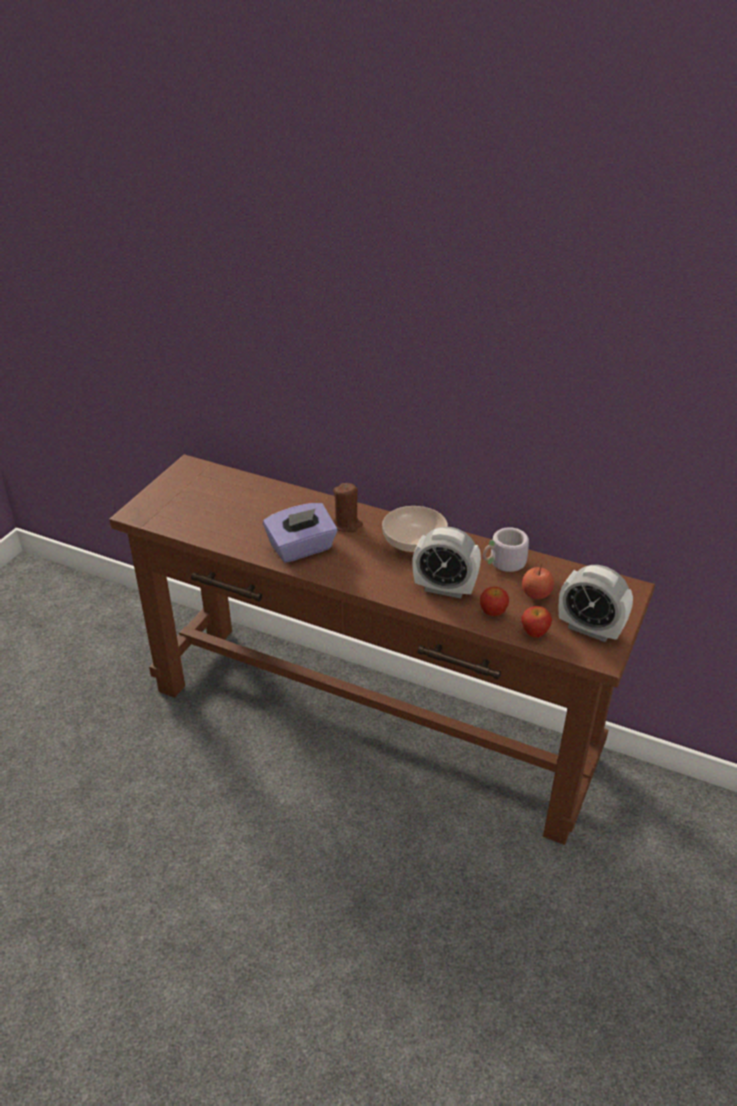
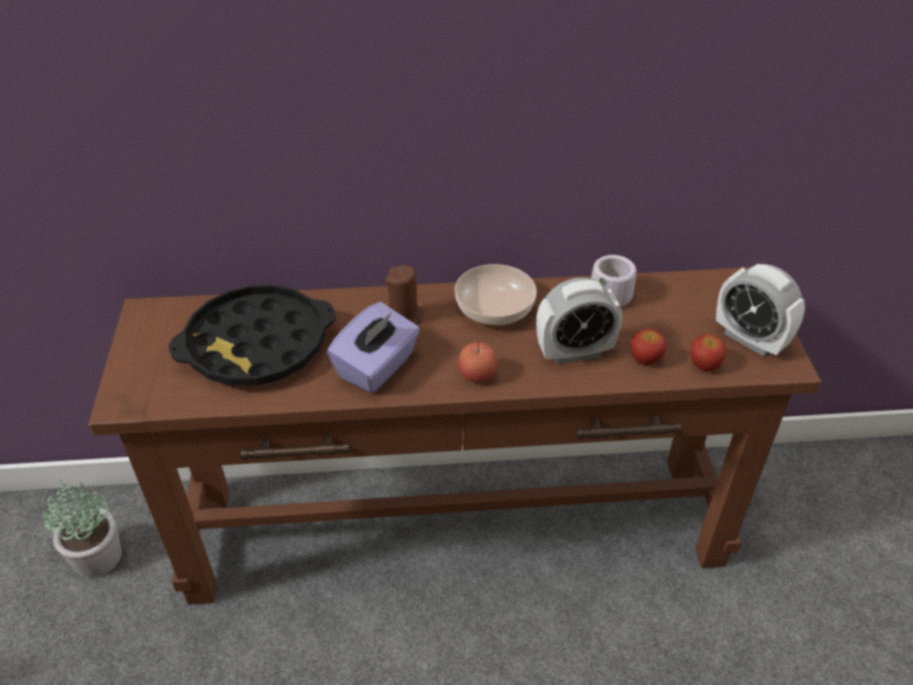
camera: 30 degrees left, 5 degrees up
(125, 638) = (98, 556): none -> potted plant
(239, 508) = (257, 345): none -> black tray
(536, 594) = (668, 321): apple -> apple (477, 375)
(590, 629) = (750, 339): alarm clock -> alarm clock turned 45 degrees clockwise

